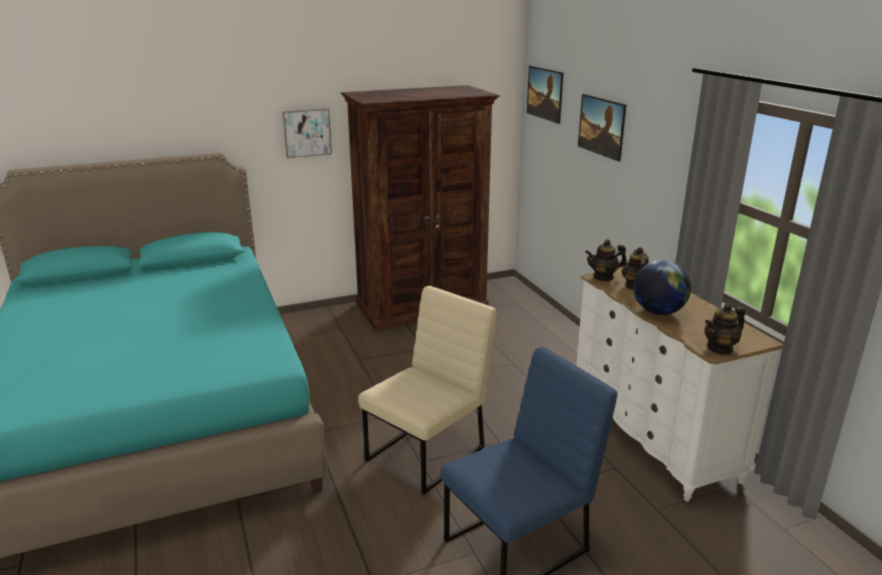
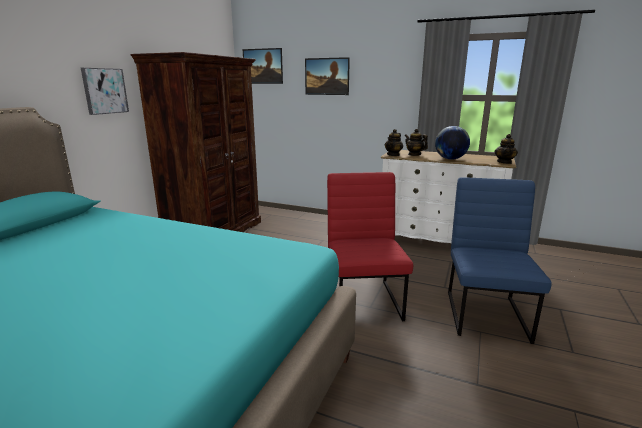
camera: 45 degrees left, 5 degrees down
(428, 452) = (364, 299): beige chair -> red chair

